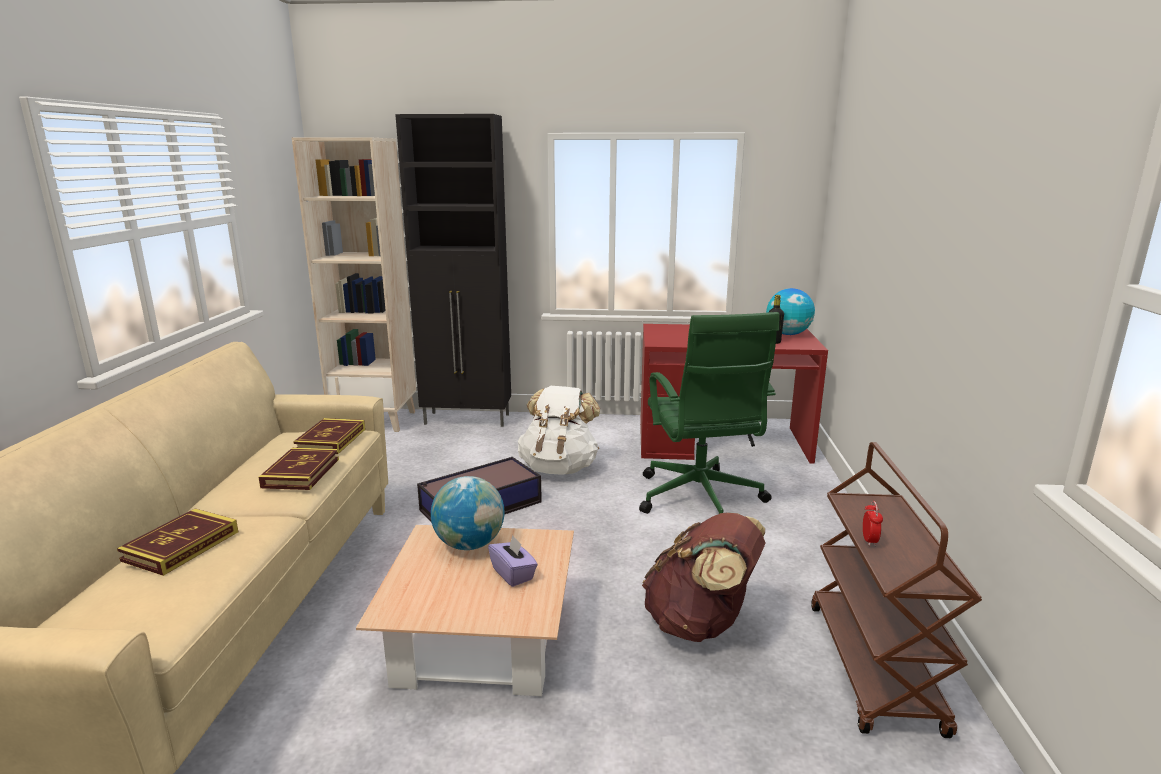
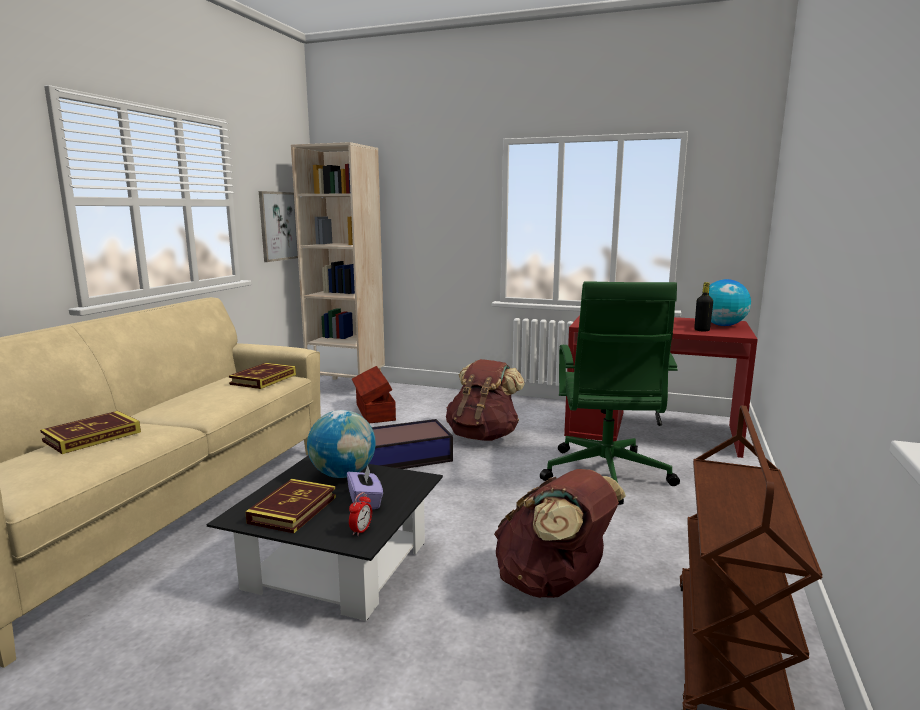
camera: 15 degrees right, 5 degrees down
(281, 238) = (278, 226): none -> picture
(301, 473) = (222, 398): book -> book (293, 510)
(425, 451) = (374, 412): none -> brown storage box
(468, 419) = (423, 392): black cabinet -> none
(481, 641) = (338, 565): beige coffee table -> black coffee table
(559, 468) = (483, 436): white backpack -> brown backpack
(869, 540) = (713, 504): alarm clock -> alarm clock (361, 530)

